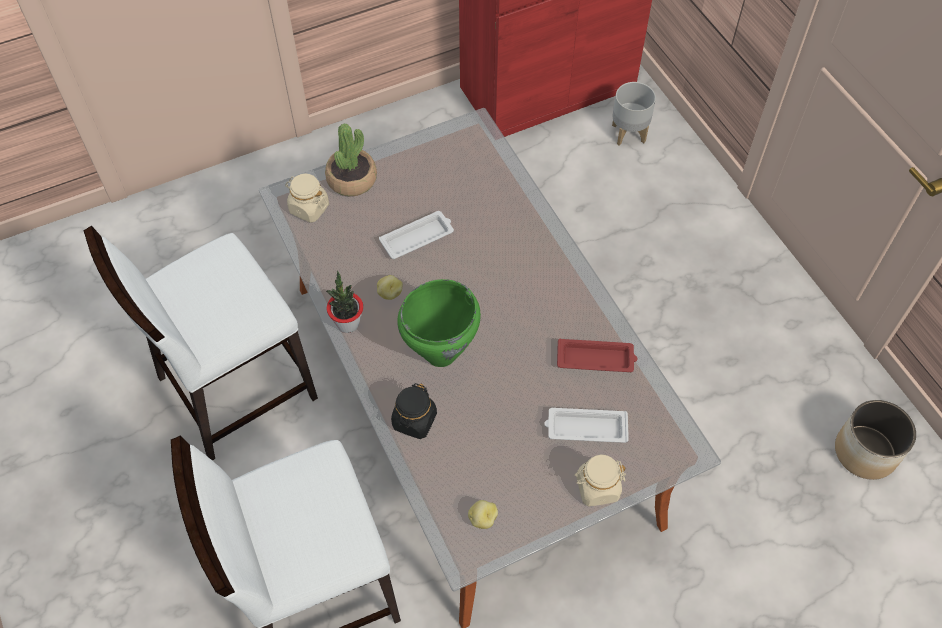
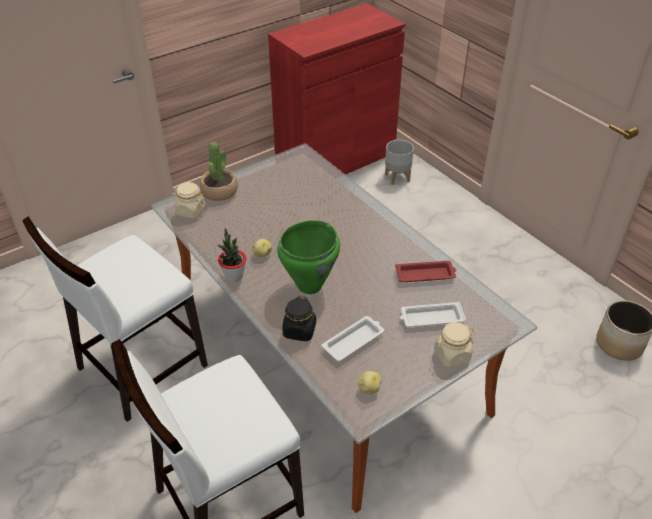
camera: 10 degrees left, 15 degrees down
(418, 238) = (275, 219): white tray -> white tray (354, 341)

